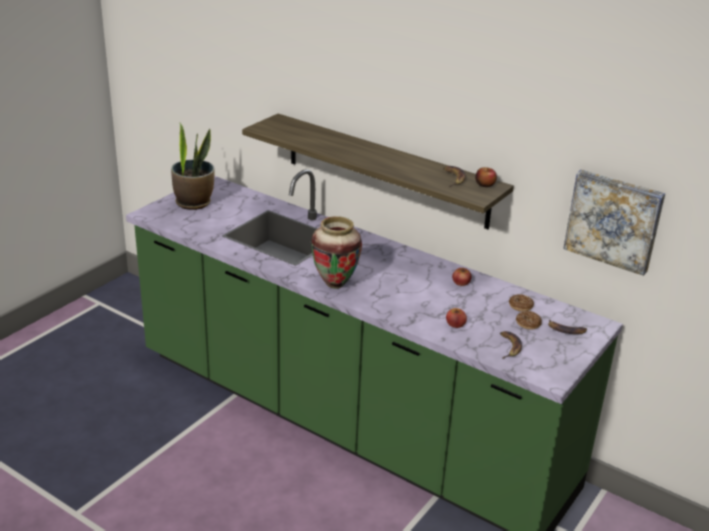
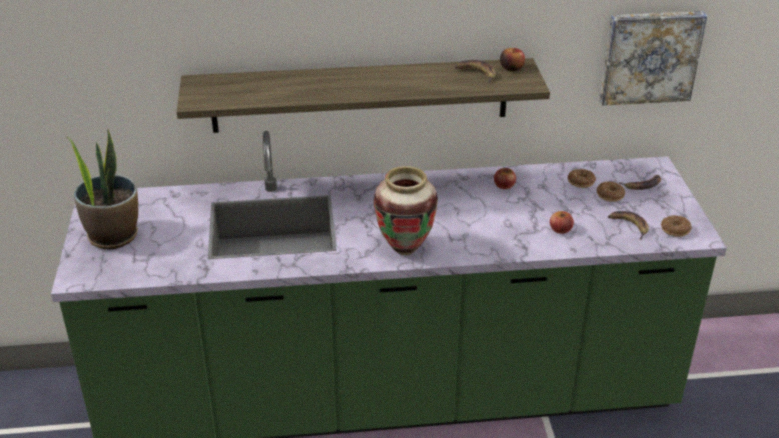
camera: 40 degrees left, 5 degrees up
(540, 366) = (675, 230): none -> donut

